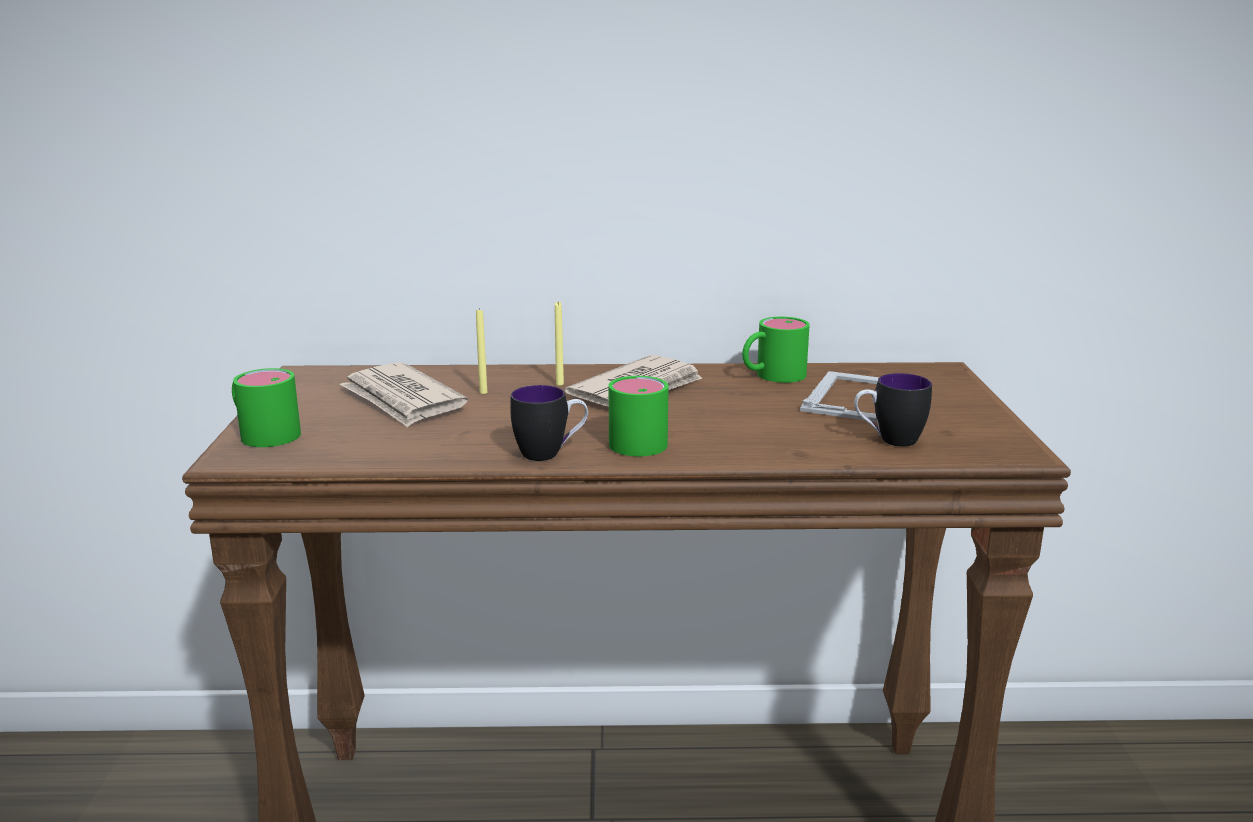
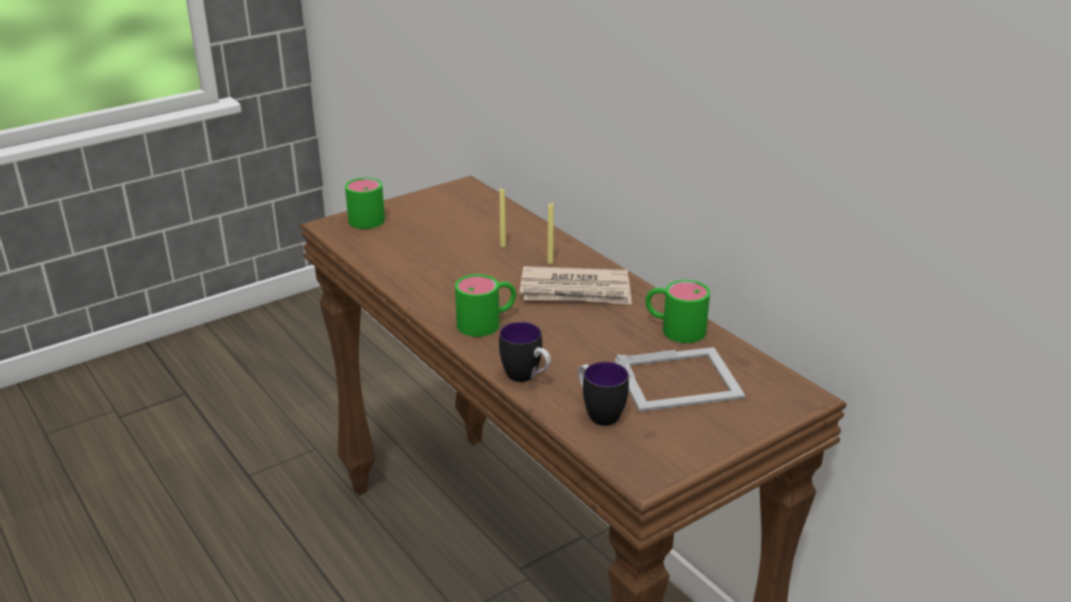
camera: 55 degrees right, 10 degrees up
(402, 400) = (459, 229): newspaper -> none
(550, 453) = (431, 303): mug -> mug (527, 378)

